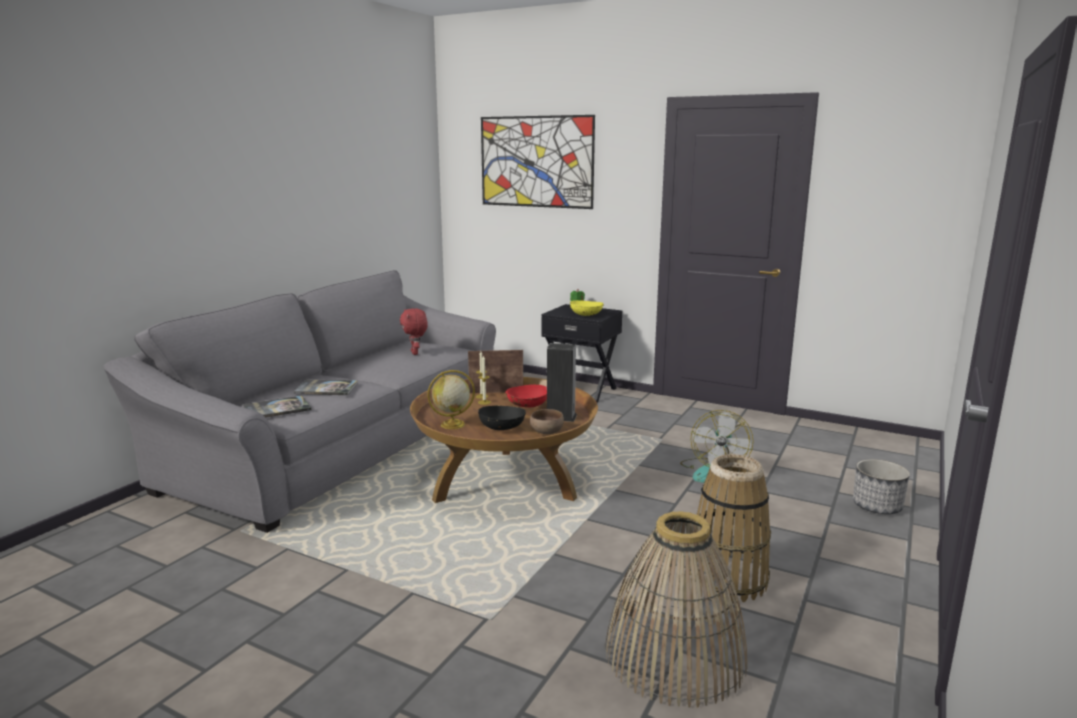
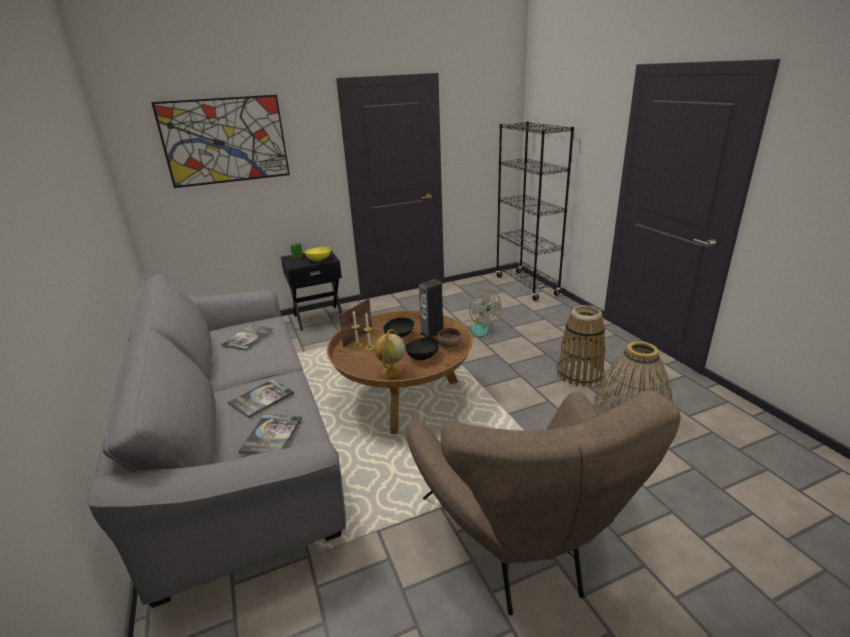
camera: 50 degrees left, 10 degrees up
(326, 639) = (521, 546): none -> brown armchair
(415, 353) = (248, 338): red plush toy -> book
(527, 406) = (399, 336): red bowl -> black bowl
(877, 506) = (555, 309): planter -> none
(900, 464) = (526, 286): none -> black bookcase

